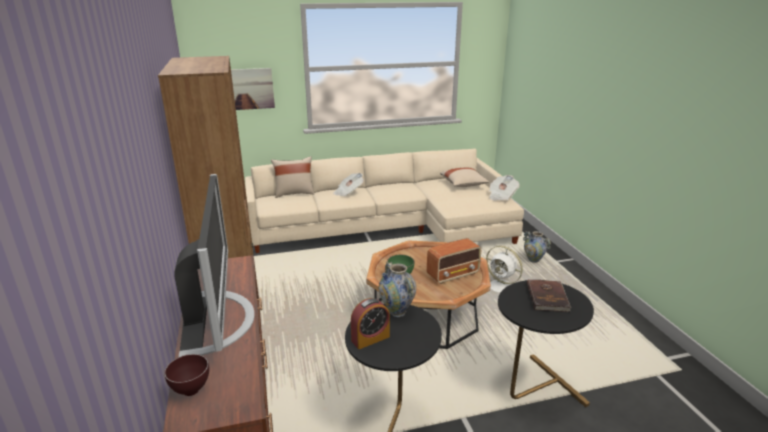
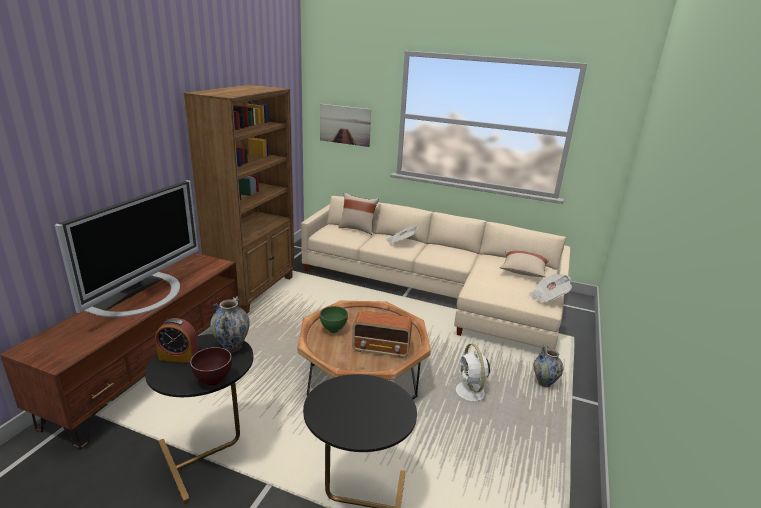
camera: 35 degrees right, 0 degrees up
(191, 391) = (55, 335): brown bowl -> brown bowl (213, 382)
(548, 297) = (373, 404): brown book -> none

